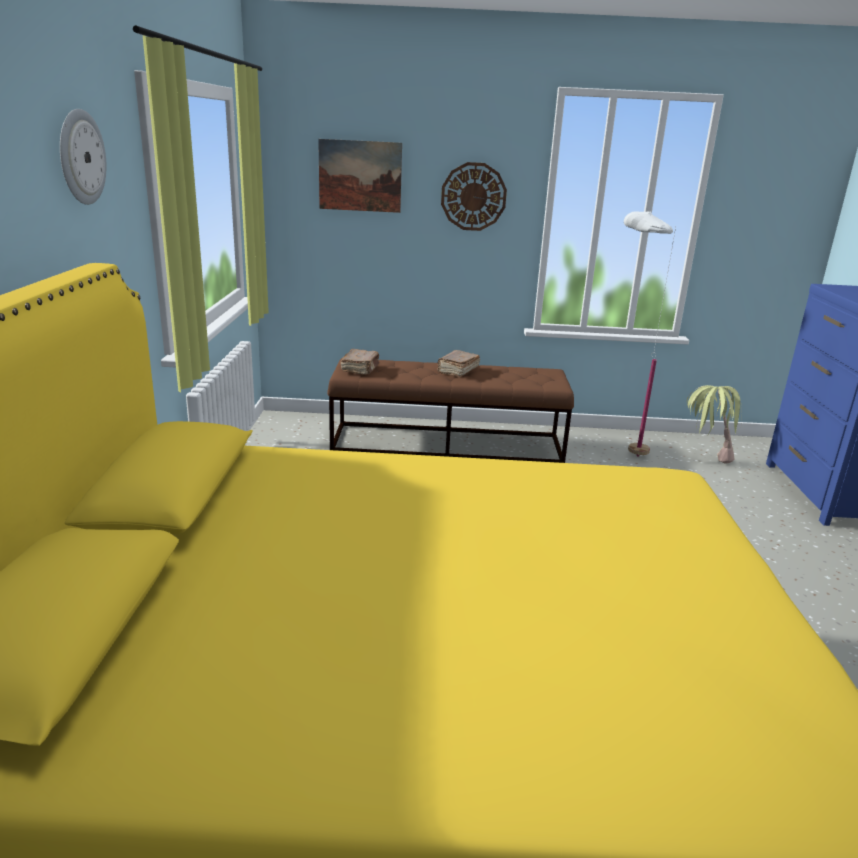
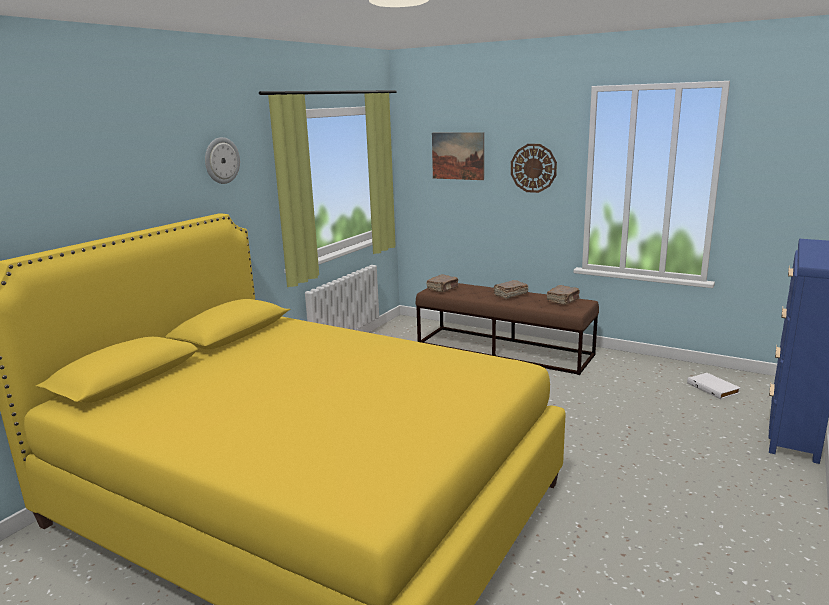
camera: 30 degrees right, 5 degrees down
(528, 373) = (563, 300): none -> brown book
(619, 453) = (637, 373): white floor lamp -> none
(704, 459) = (714, 388): potted plant -> white book

